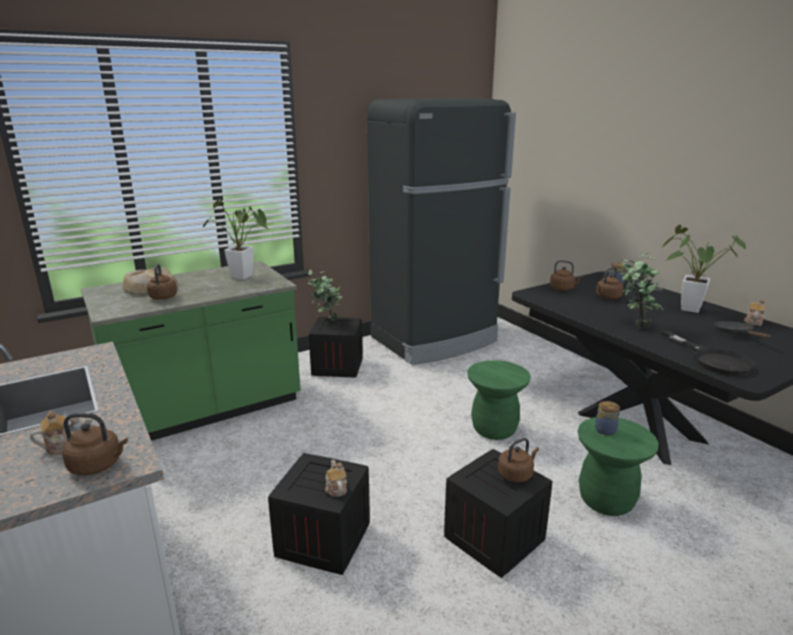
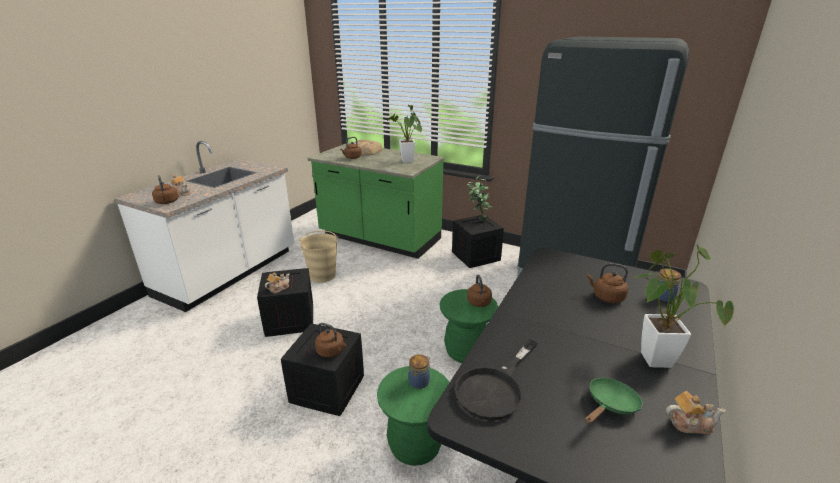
camera: 60 degrees right, 5 degrees up
(240, 481) = (322, 275): none -> beige bucket
(563, 289) = (592, 269): brown kettle -> brown kettle (479, 303)
(634, 325) = (540, 323): potted plant -> none
(735, 333) = (610, 405): black frying pan -> green frying pan

